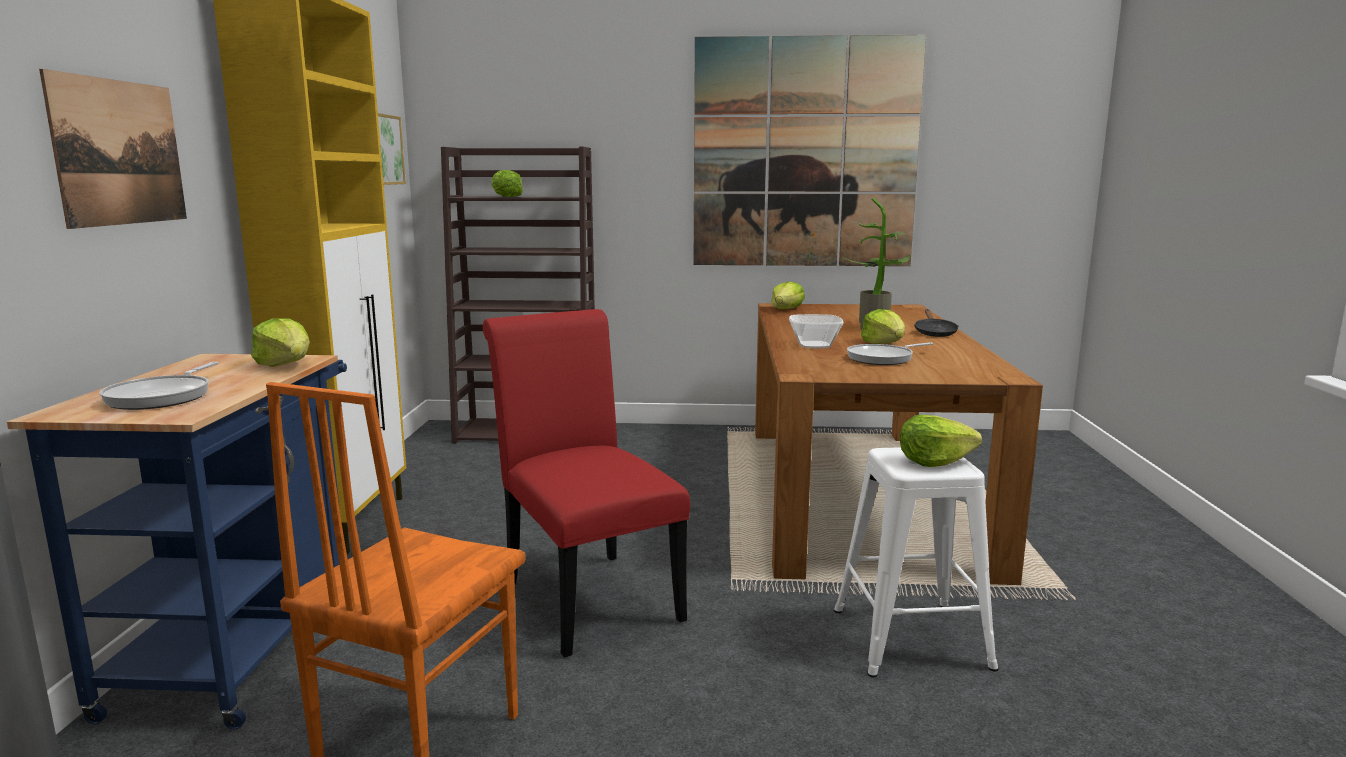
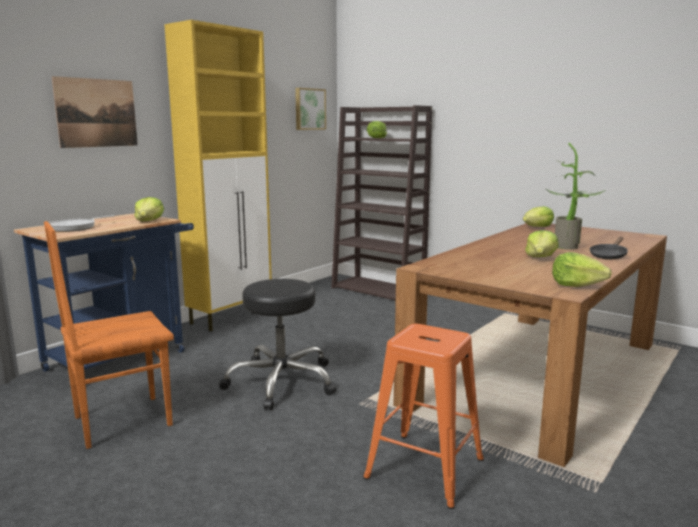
camera: 35 degrees right, 0 degrees up
(586, 595) = (281, 382): red chair -> black stool
(804, 154) = (581, 108): picture -> none
(813, 345) = (485, 251): bowl -> none
(883, 358) = (509, 266): frying pan -> none
(909, 639) = (423, 468): white stool -> orange stool
(934, 461) = (434, 339): lettuce -> lettuce (576, 285)

